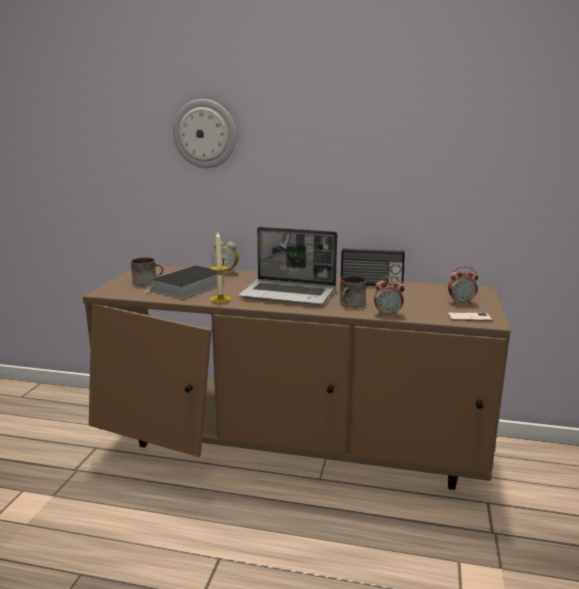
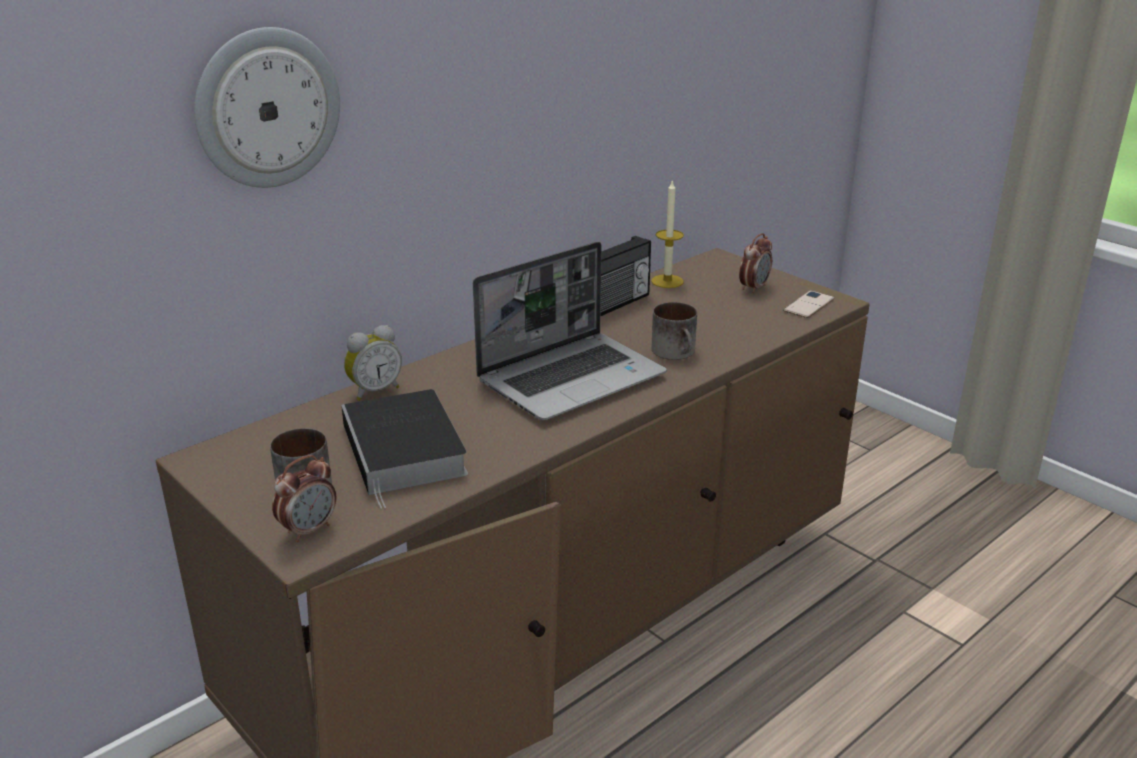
camera: 55 degrees left, 10 degrees up
(220, 299) = (518, 441): candle -> candle (667, 281)
(388, 314) = (745, 345): alarm clock -> alarm clock (309, 530)

